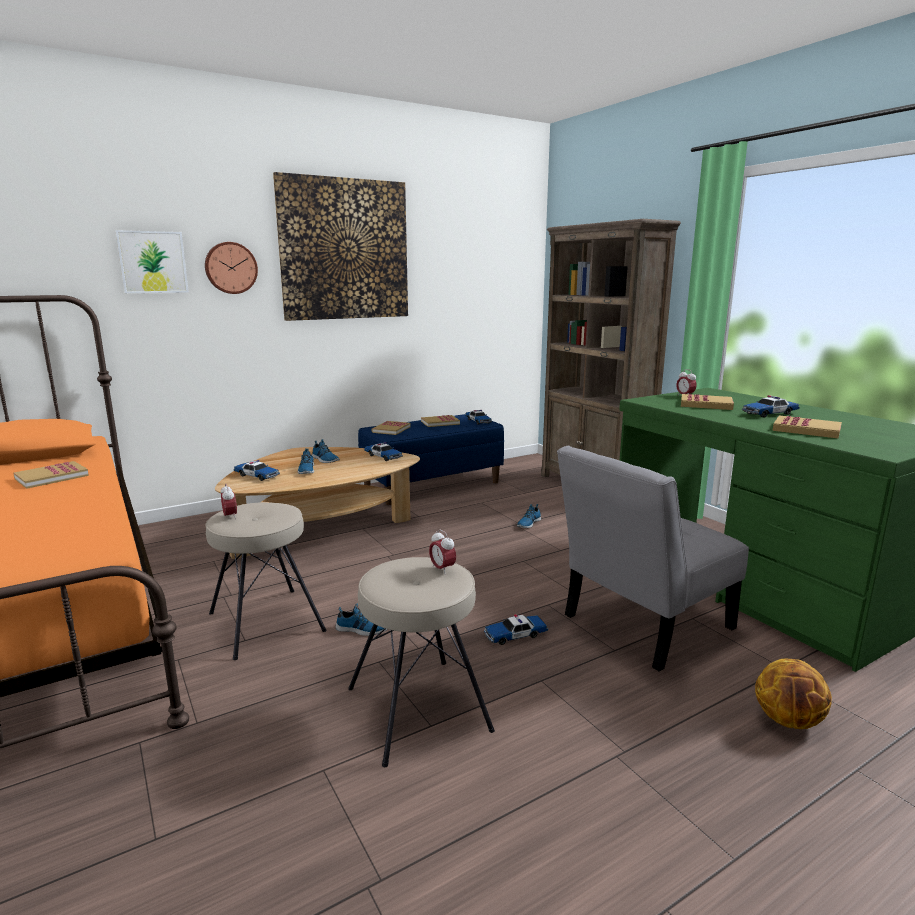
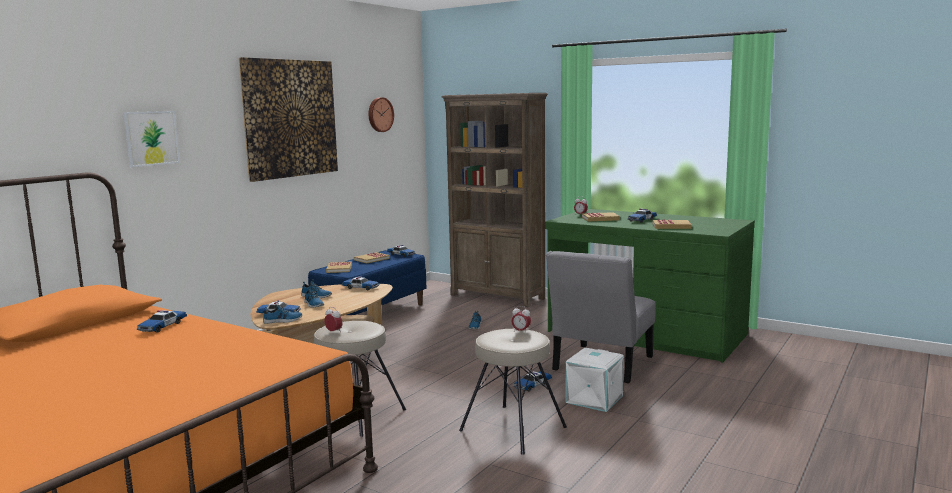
camera: 25 degrees left, 5 degrees down
(52, 477) = (162, 326): book -> toy car
(231, 268) = (209, 139): wall clock -> wall clock (379, 114)
(362, 629) = (430, 403): shoe -> shoe (283, 320)
(582, 689) = (595, 399): none -> white storage box
(788, 721) = (706, 388): basketball -> none

